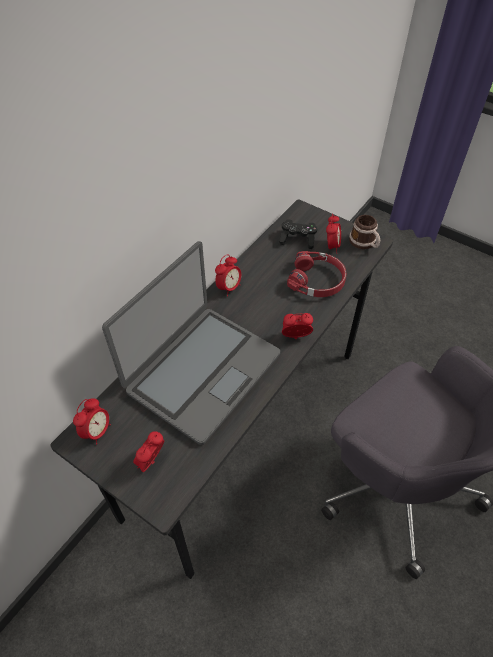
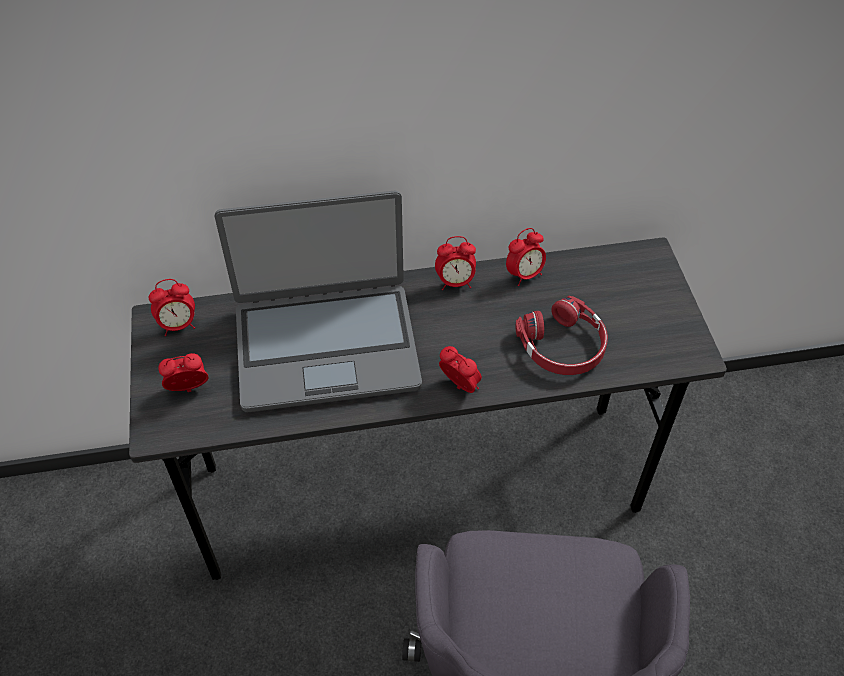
camera: 45 degrees right, 0 degrees up
(297, 239) = (601, 284): black game controller -> none
(331, 246) = (633, 321): alarm clock -> alarm clock (524, 275)
(364, 243) = (681, 347): mug -> none

